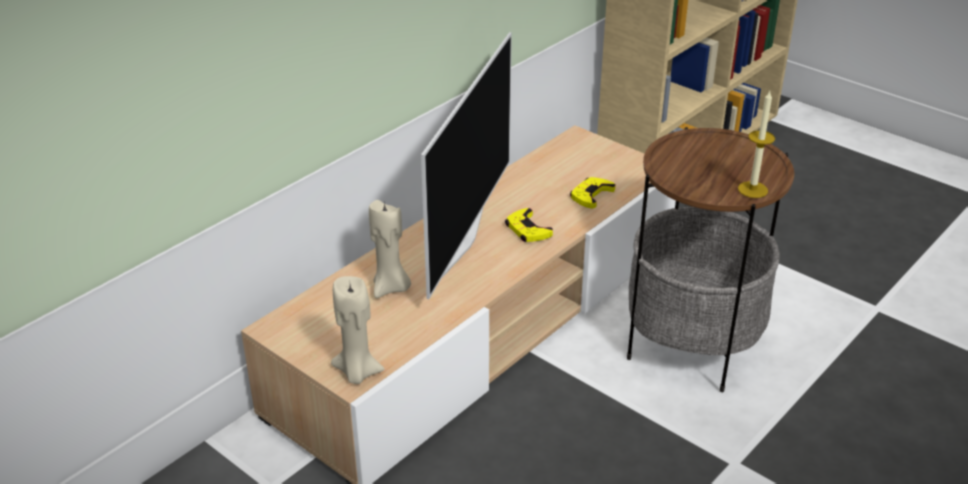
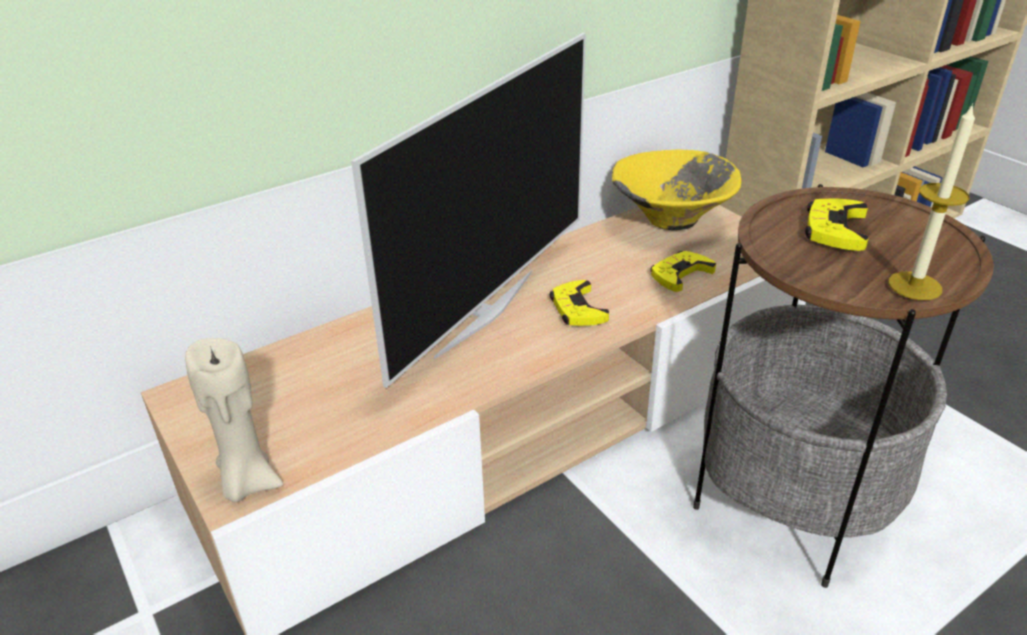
camera: 15 degrees right, 0 degrees up
(391, 288) = (361, 363): beige candle -> none
(571, 154) = (670, 221): none -> yellow bowl
(701, 159) = (834, 230): none -> yellow game controller

